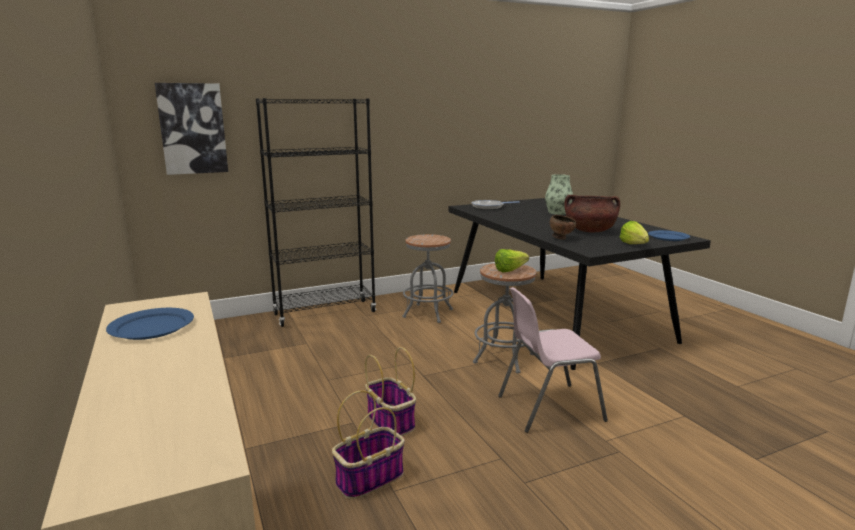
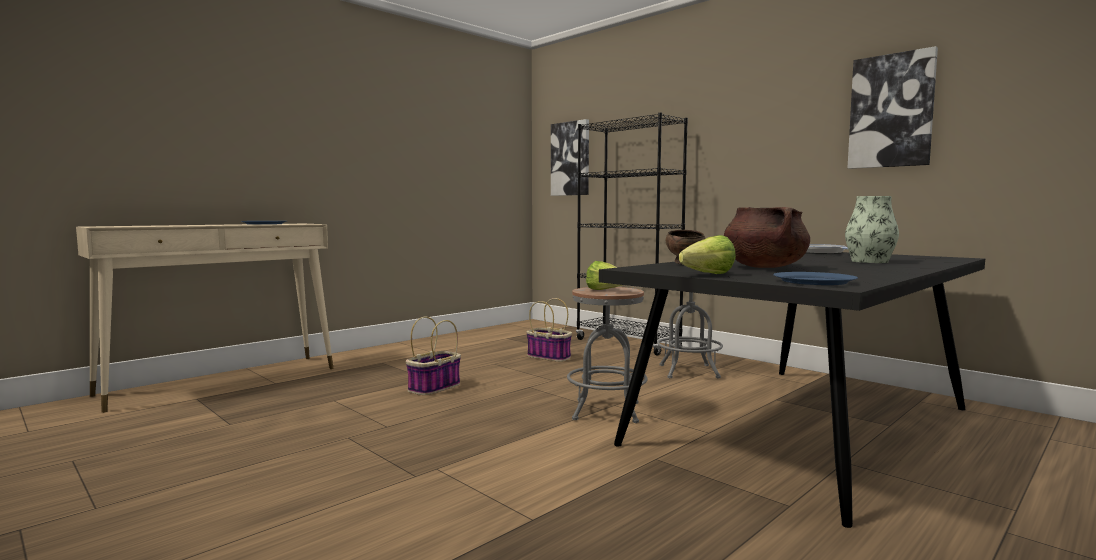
camera: 70 degrees right, 10 degrees down
(370, 478) = (349, 393): basket -> basket (550, 357)
(493, 110) = (891, 111): none -> picture
(548, 408) = (497, 438): pink chair -> none

